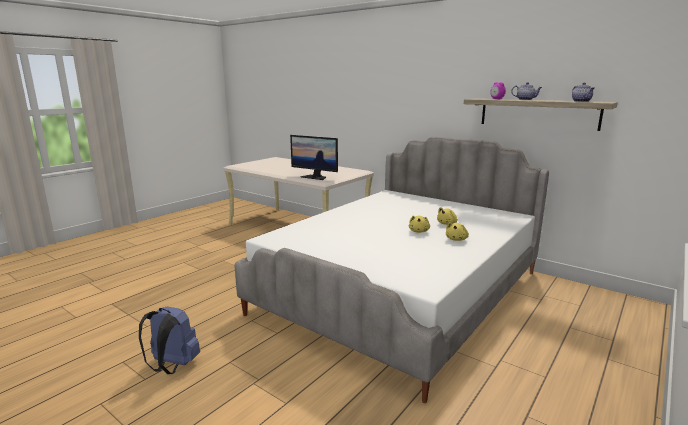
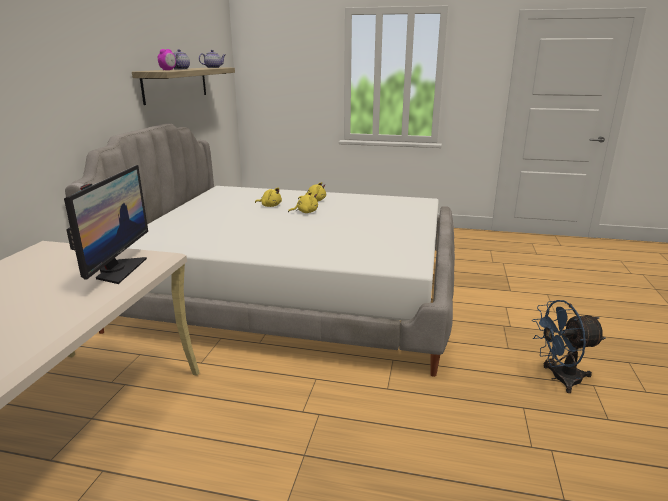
camera: 115 degrees left, 5 degrees up
(172, 366) = (559, 378): blue backpack -> blue fan

